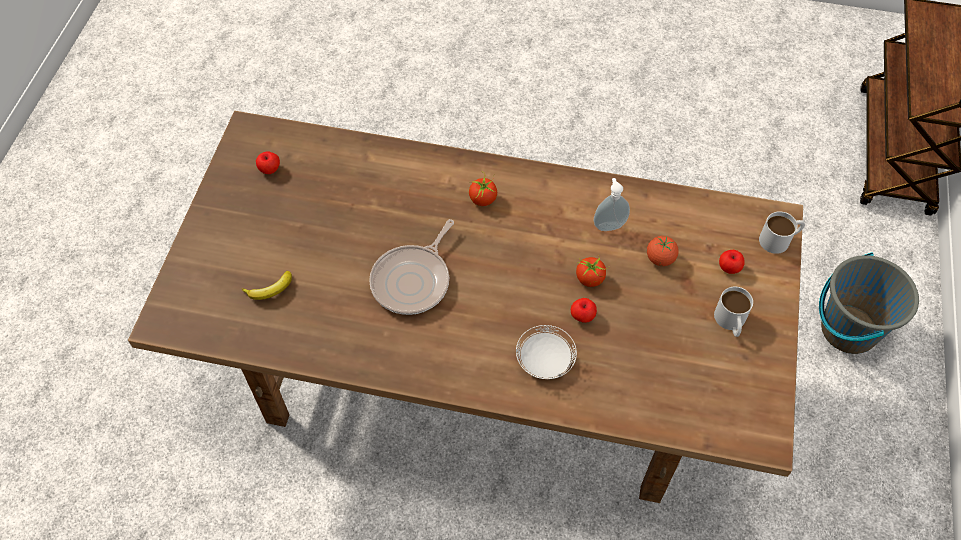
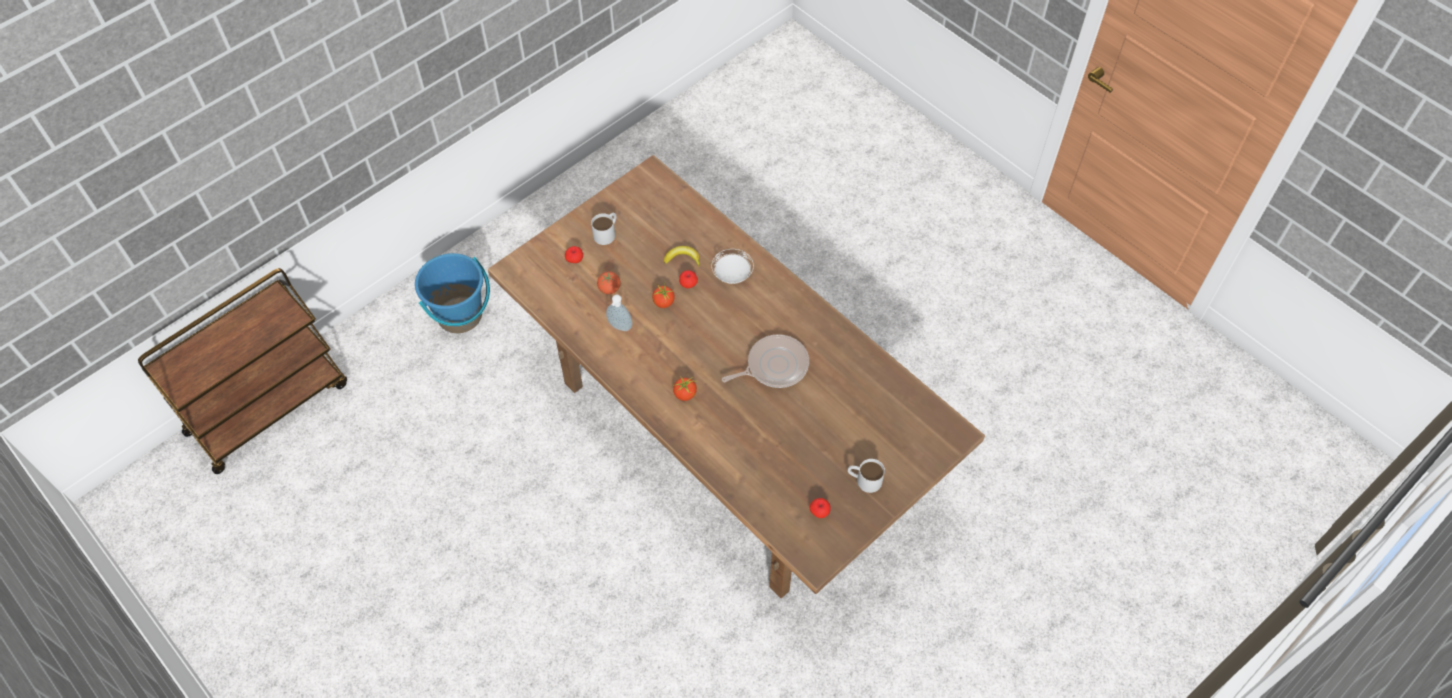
camera: 145 degrees left, 0 degrees up
(270, 290) = (872, 414): banana -> banana (682, 259)
(780, 239) = (526, 257): white mug -> white mug (864, 479)
(848, 329) = (460, 315): grey bucket -> blue bucket

